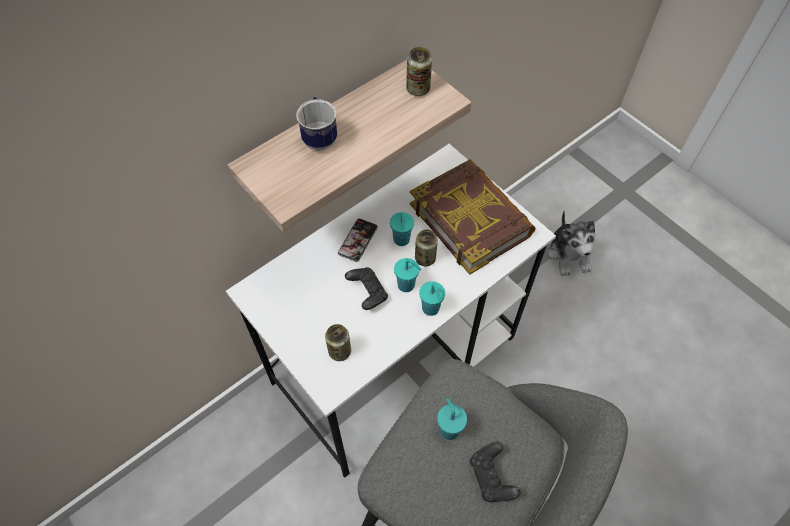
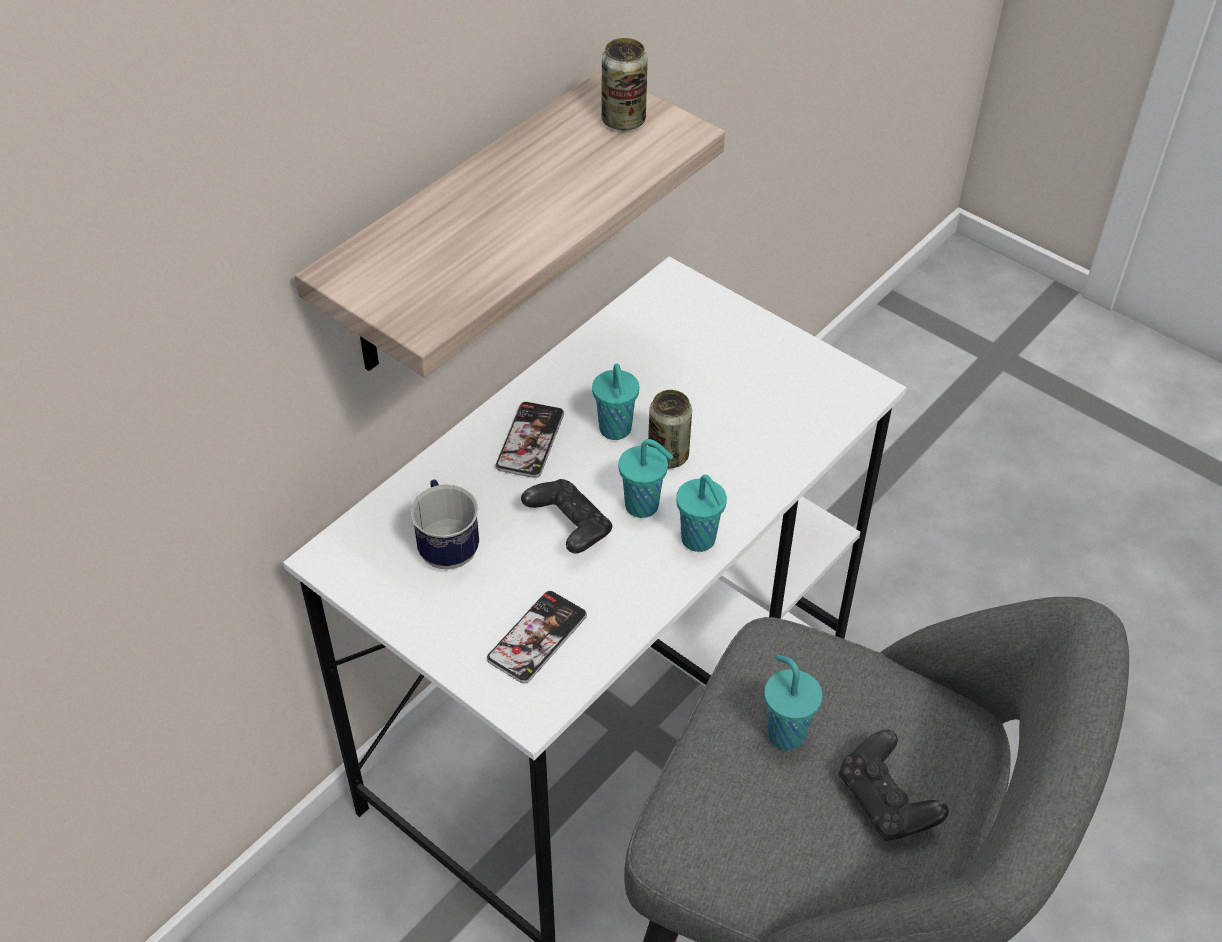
camera: 10 degrees left, 10 degrees down
(319, 137) = (460, 213): mug -> mug (447, 546)
(339, 351) = (537, 637): can -> phone
(470, 219) = (740, 379): book -> none
(569, 254) = (917, 484): plush toy -> none

